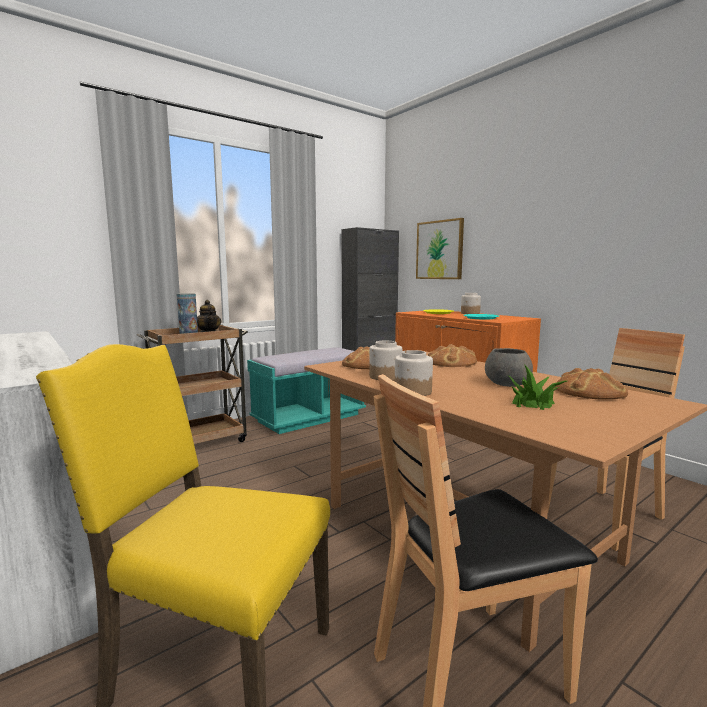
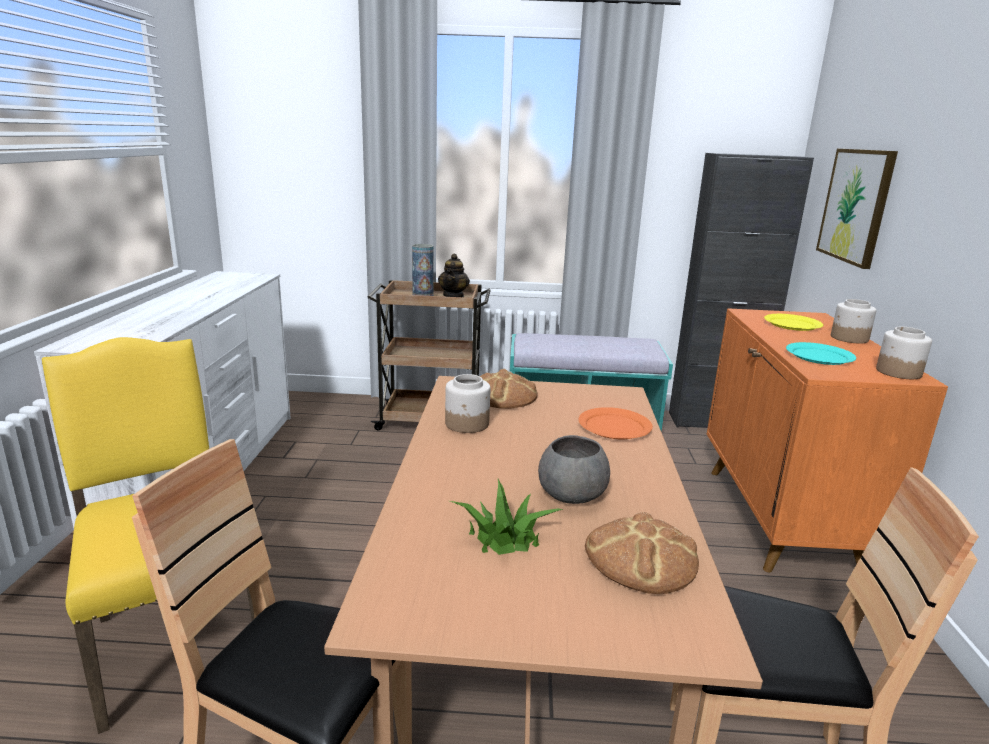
camera: 40 degrees right, 10 degrees up
(412, 392) = (430, 458): jar -> jar (898, 372)
(451, 362) = (615, 427): bread -> orange plate

